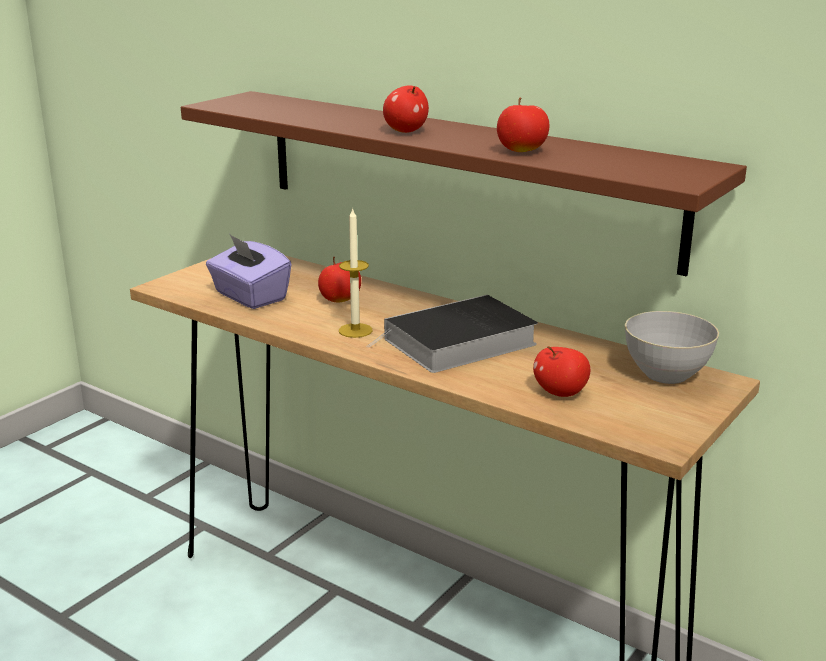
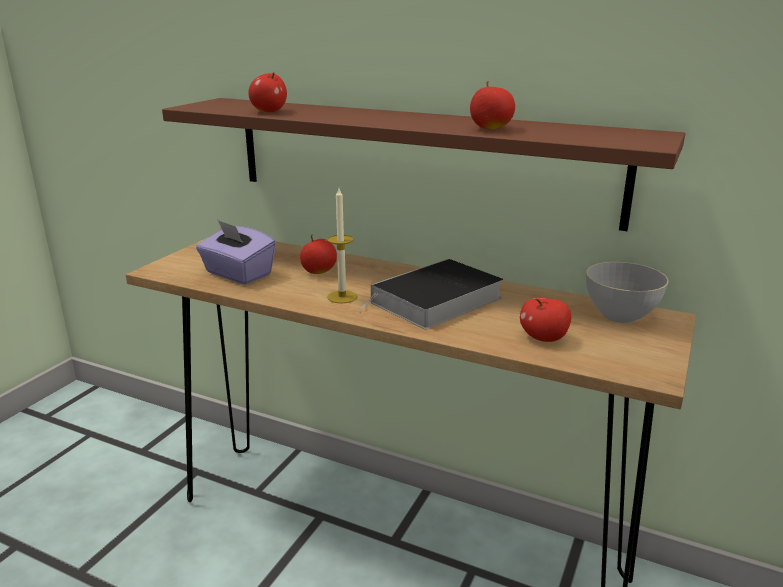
camera: 10 degrees left, 0 degrees up
(405, 131) = (377, 119): apple -> apple (269, 112)

